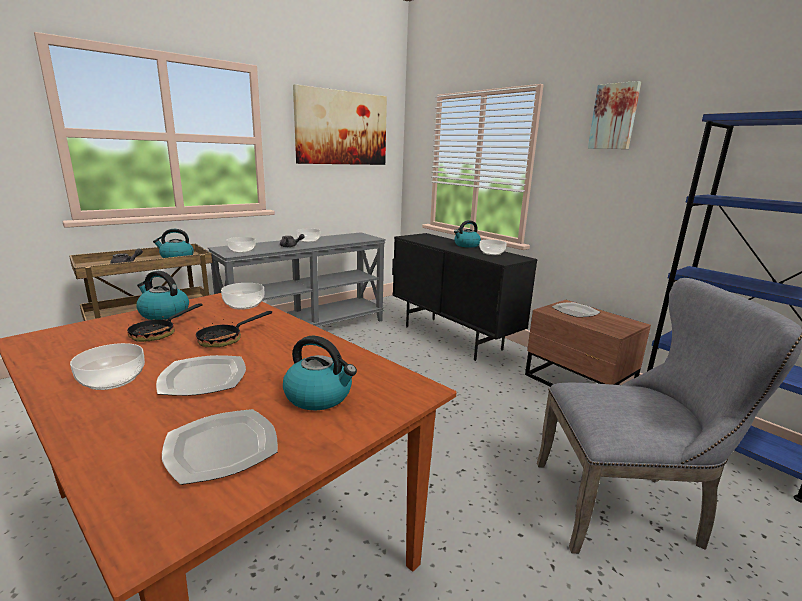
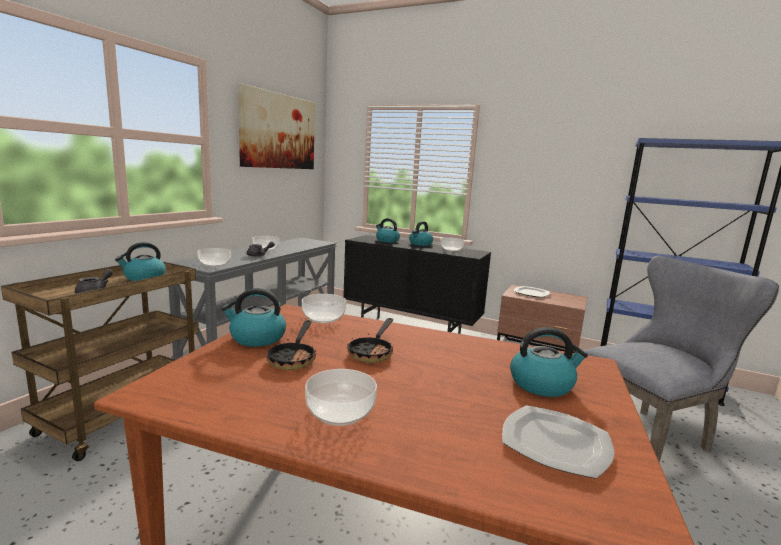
camera: 25 degrees left, 5 degrees down
(204, 378) = (424, 390): plate -> none
(436, 240) = (387, 240): none -> kettle
(614, 116) = (546, 135): picture -> none

